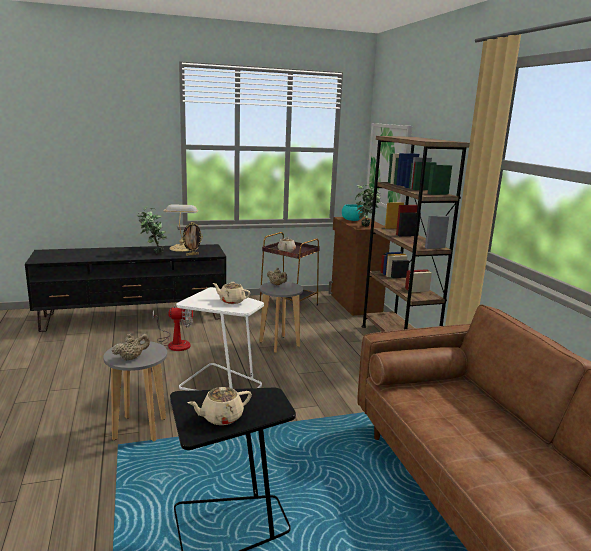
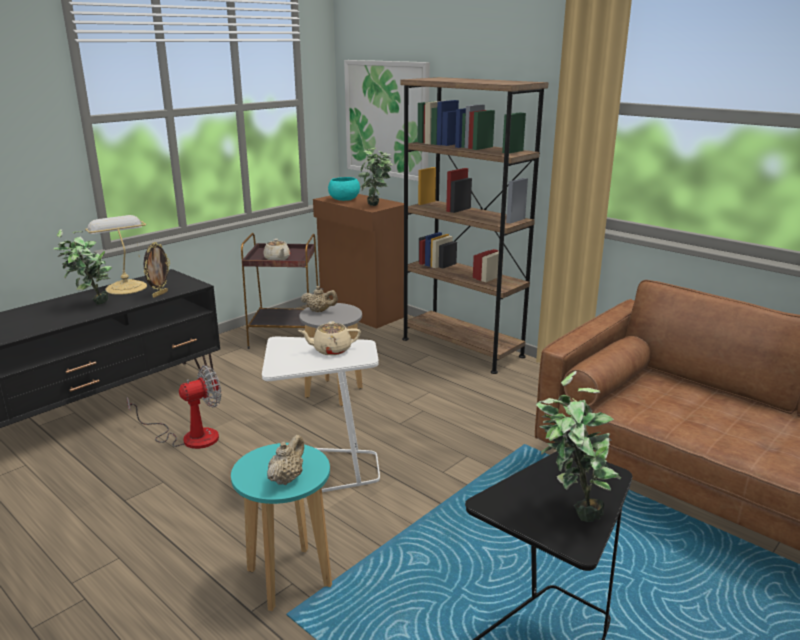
camera: 30 degrees left, 5 degrees up
(140, 428) = (288, 578): grey stool -> turquoise stool
(221, 417) = (571, 511): beige teapot -> potted plant

